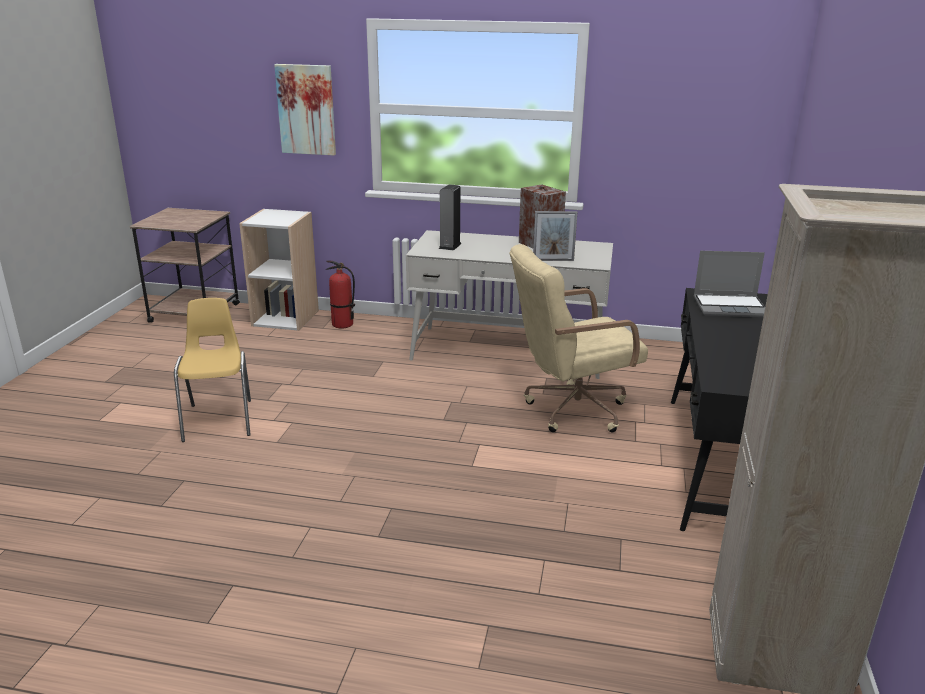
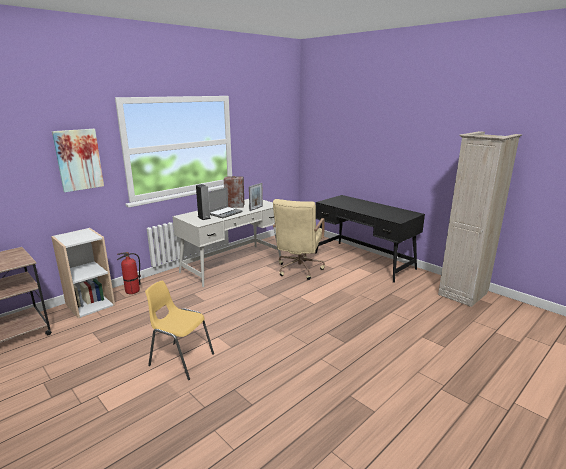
camera: 55 degrees left, 5 degrees down
(730, 307) = (341, 202): laptop -> laptop (225, 213)

